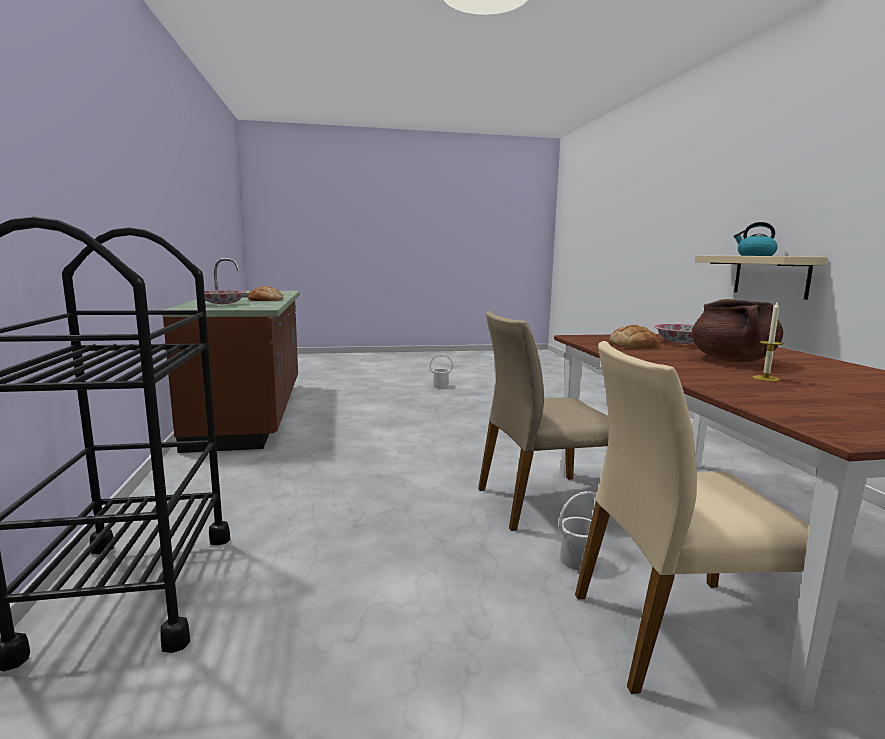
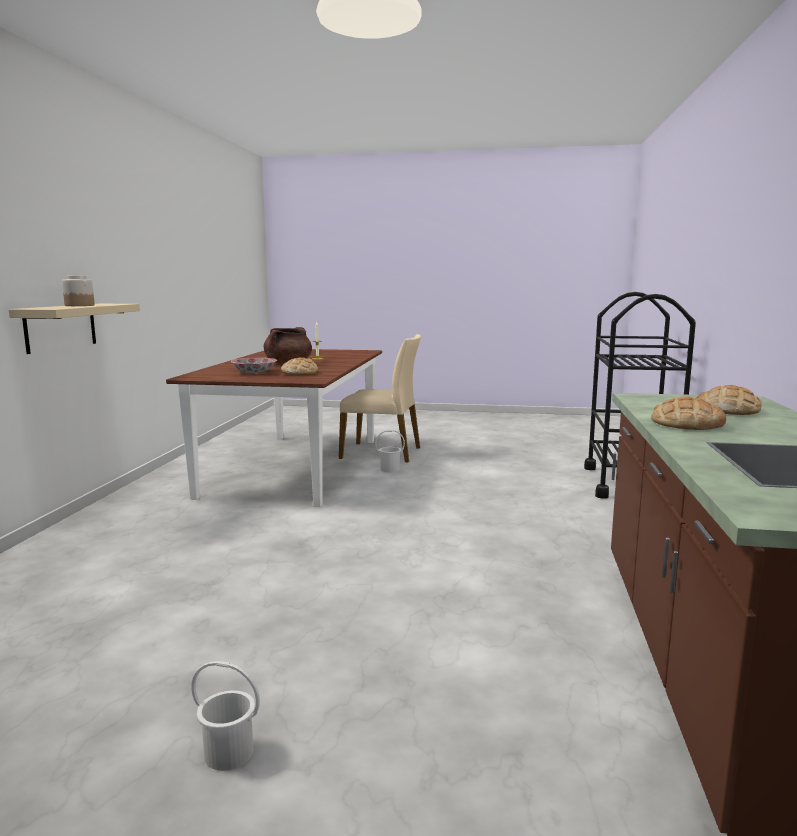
camera: 160 degrees left, 0 degrees up
(223, 304) = (727, 410): bowl -> bread
(543, 502) = (369, 491): beige chair -> none
(755, 255) = (80, 305): kettle -> jar

